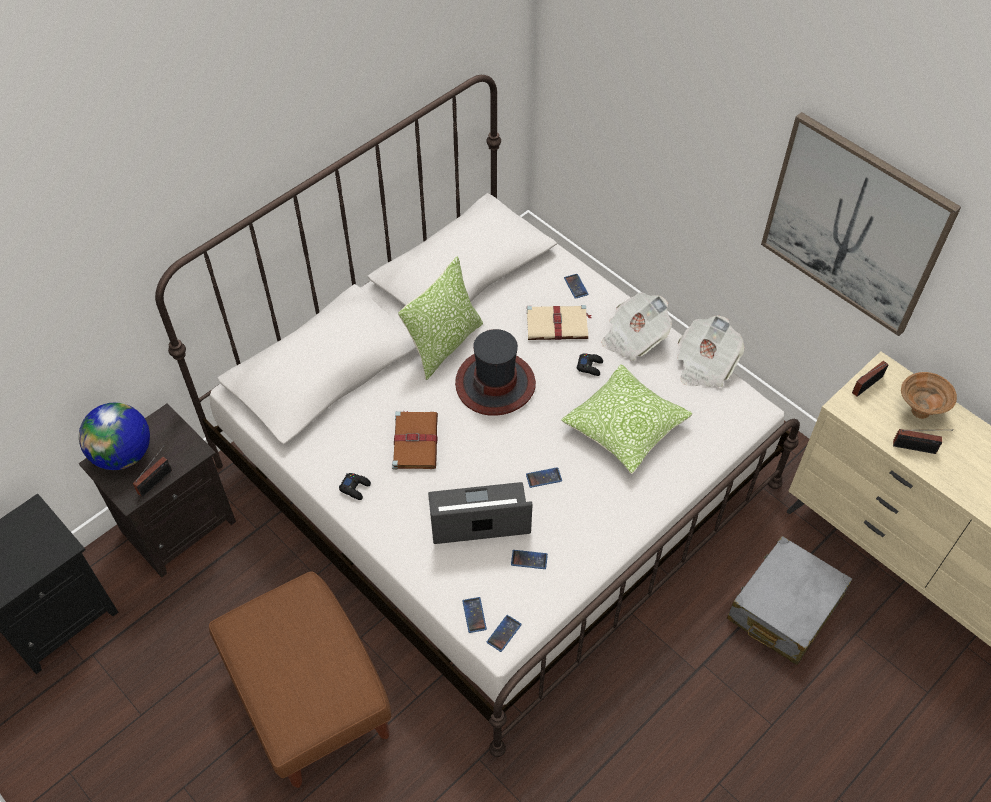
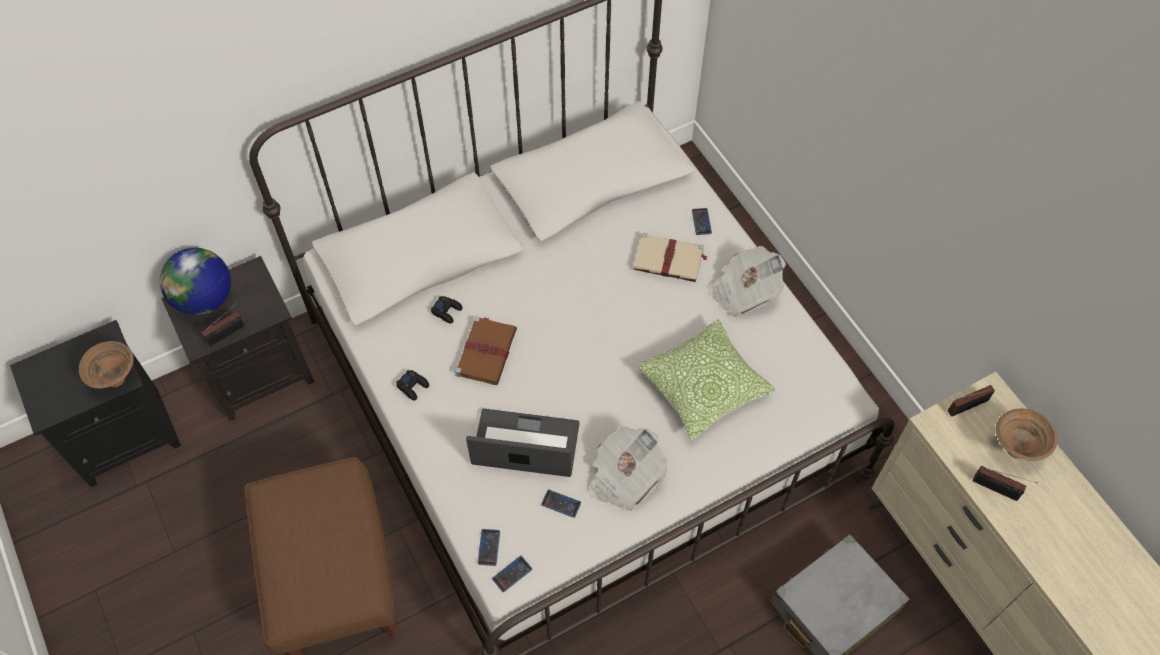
camera: 15 degrees right, 5 degrees up
(56, 548) = (117, 378): none -> brown bowl
(444, 345) = (547, 256): pillow -> none
(495, 383) = (585, 309): hat -> none
(544, 478) = (603, 421): phone -> none
(590, 366) = (688, 312): black game controller -> black game controller (447, 311)
(704, 364) = (809, 337): newspaper -> newspaper (624, 477)
(854, 225) = (988, 234): picture -> none

